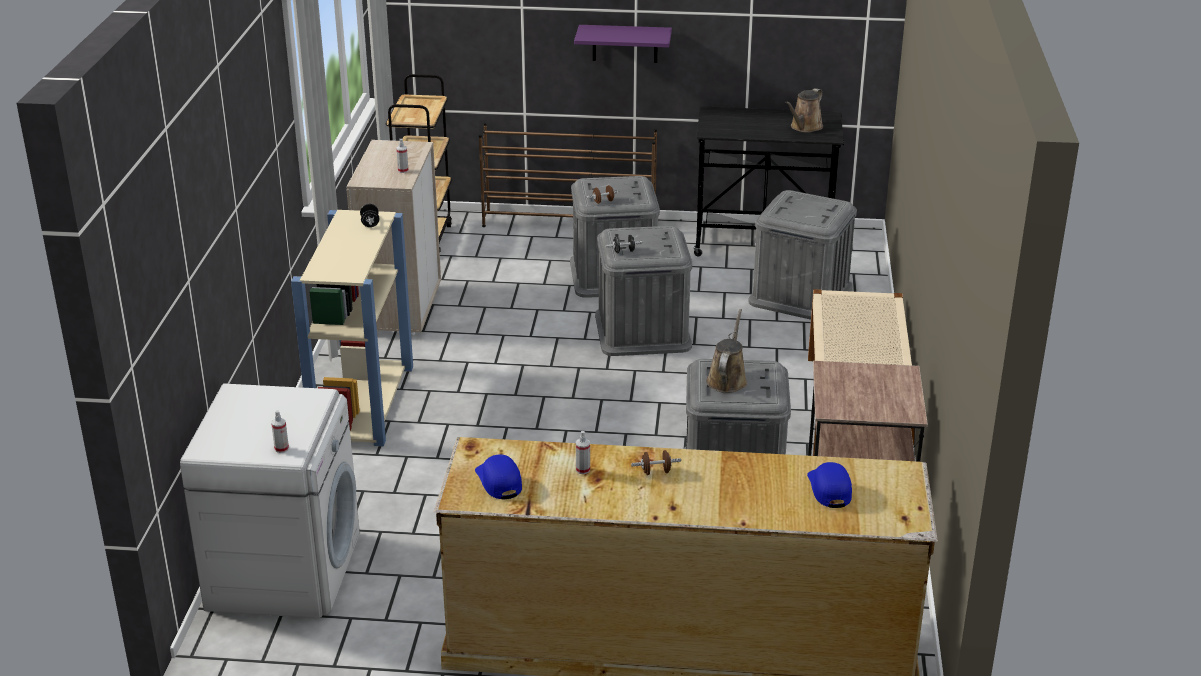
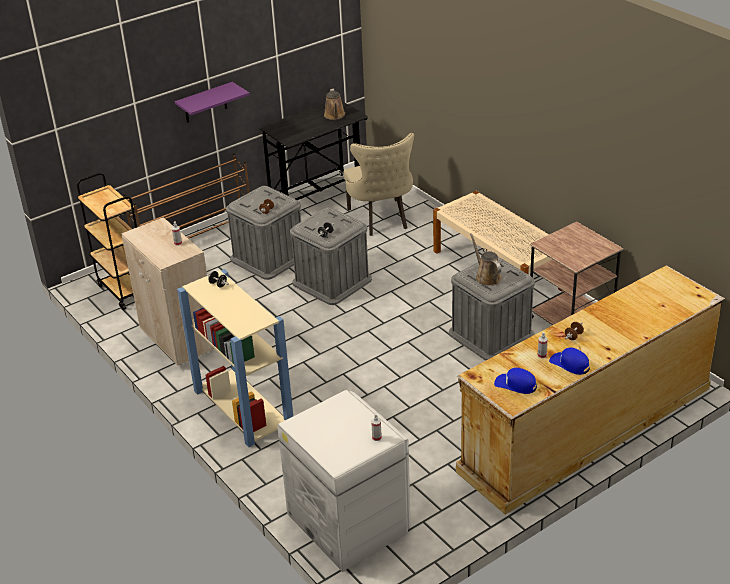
camera: 40 degrees left, 5 degrees up
(800, 294) = (381, 219): grey storage box -> beige chair
(829, 489) = (652, 300): blue cap -> blue cap (570, 364)

